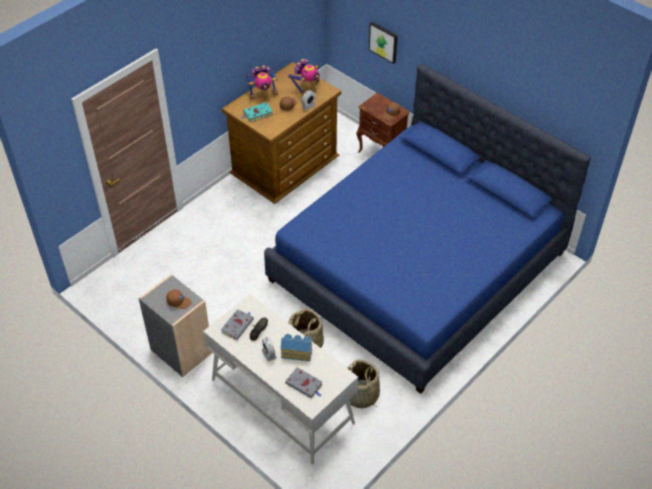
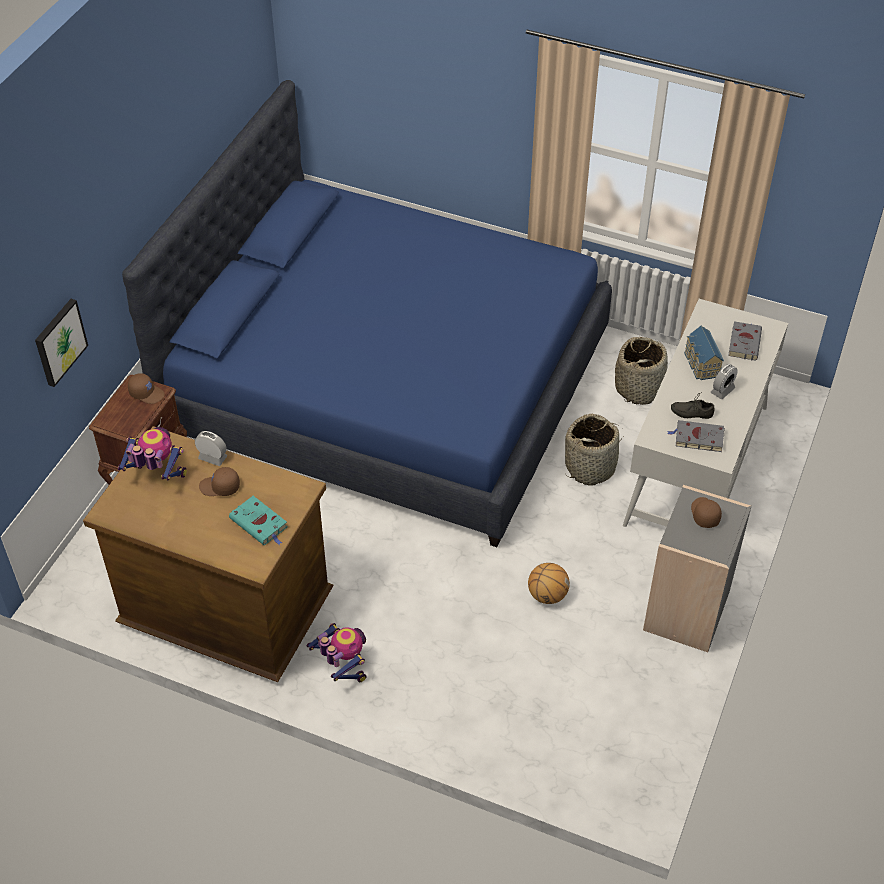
camera: 110 degrees left, 0 degrees up
(226, 292) = (547, 595): none -> basketball
(263, 93) = (198, 534): toy robot -> toy robot (342, 667)

